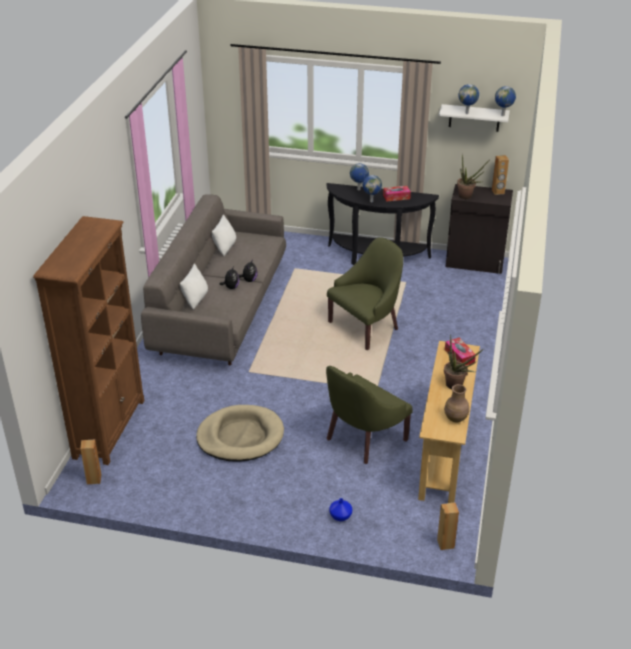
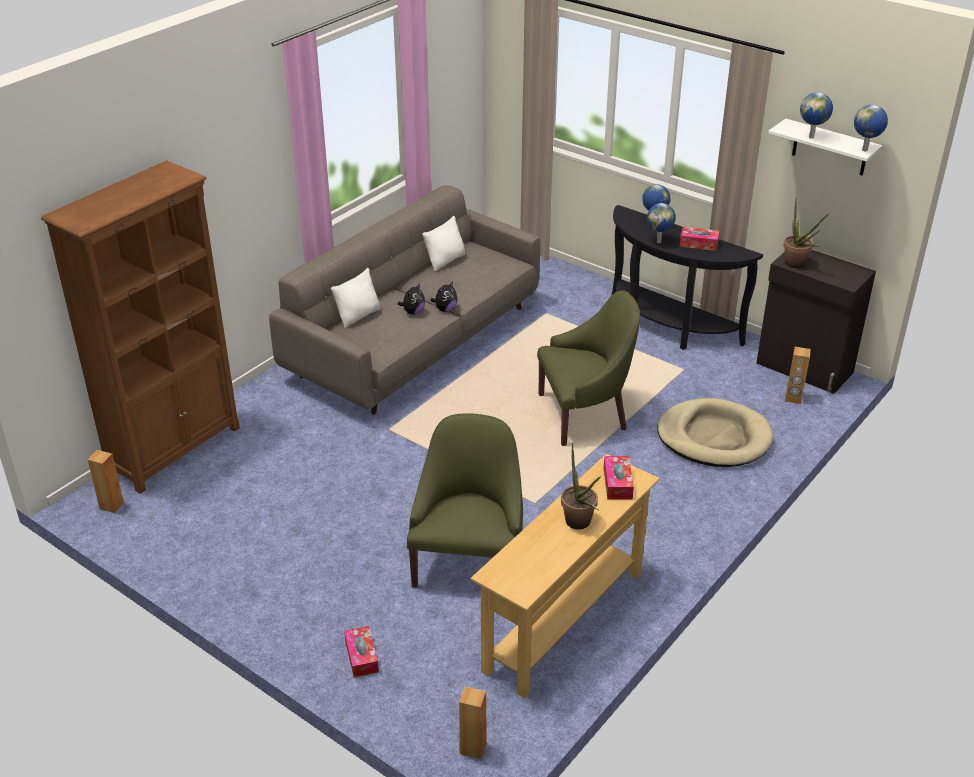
camera: 25 degrees right, 0 degrees up
(240, 436) = (317, 509): beige dog bed -> beige dog bed (714, 437)
(340, 516) = (361, 656): blue vase -> tissue box
(363, 438) = (469, 562): green armchair -> green armchair turned 120 degrees clockwise
(455, 418) = (541, 569): brown vase -> none
(498, 192) = (849, 269): brown speaker -> brown speaker (793, 399)

